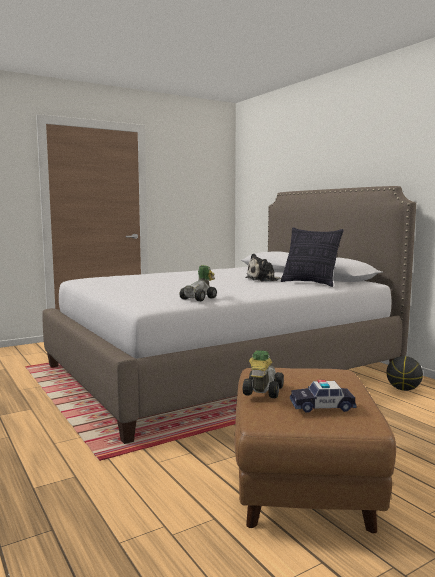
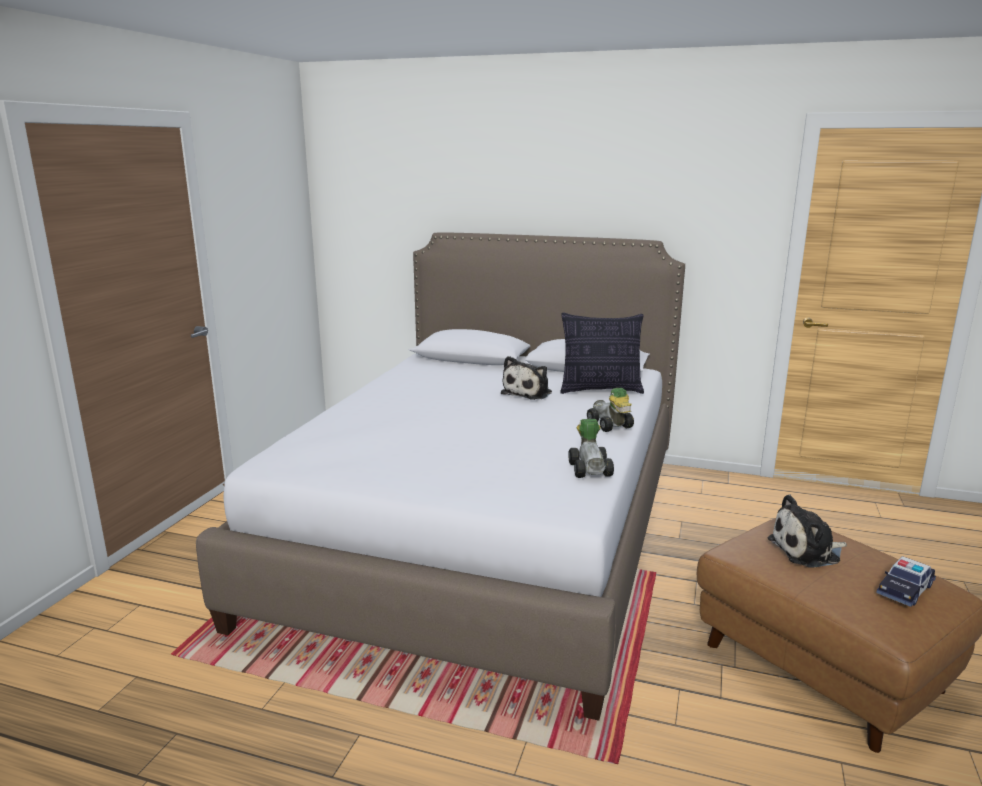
camera: 40 degrees left, 10 degrees up
(261, 392) = (831, 594): toy car -> toy car (610, 426)
(303, 377) = (807, 551): none -> plush toy
(403, 389) = (698, 494): basketball -> none

